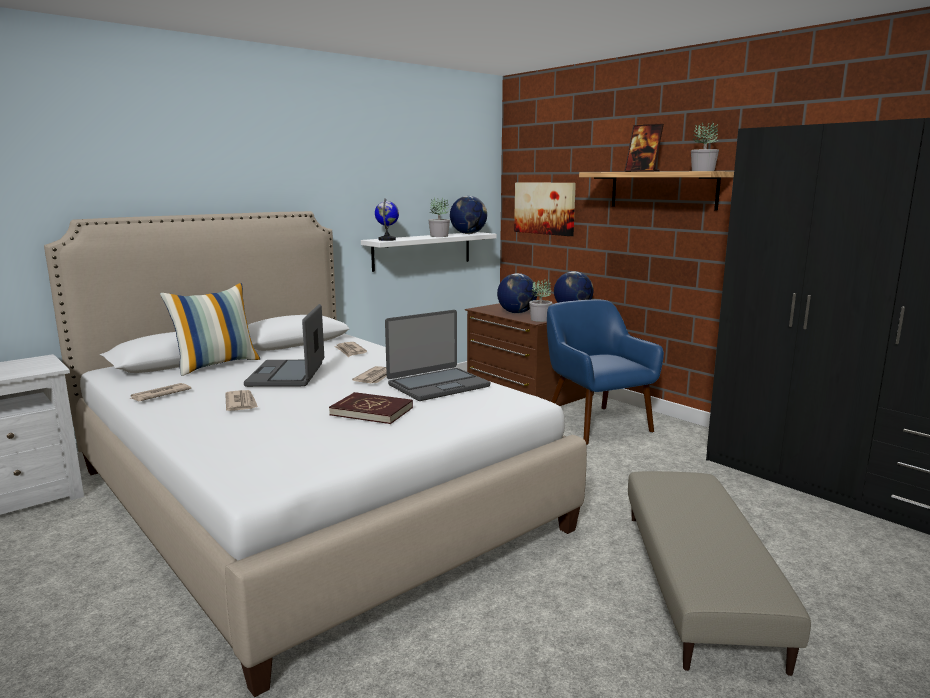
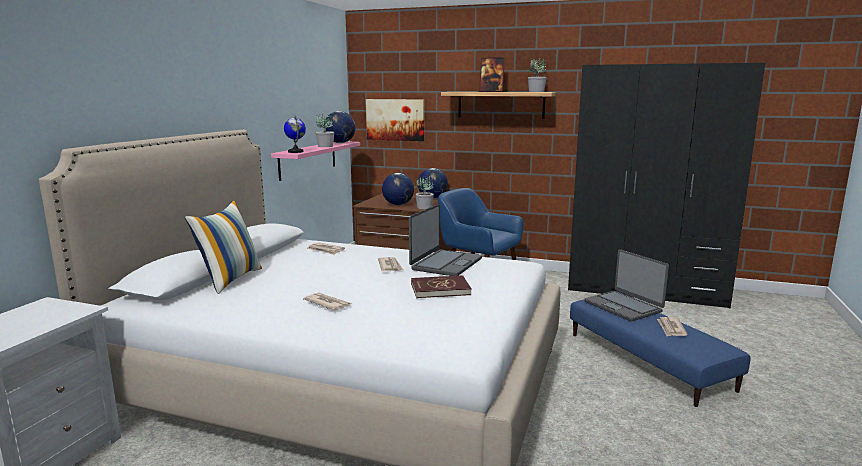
camera: 30 degrees left, 0 degrees up
(159, 395) = (235, 312): newspaper -> newspaper (671, 328)
(287, 375) = (316, 276): laptop -> laptop (623, 306)
(422, 251) = (308, 159): white shelf -> pink shelf
(698, 583) = (648, 360): beige ottoman -> blue ottoman

